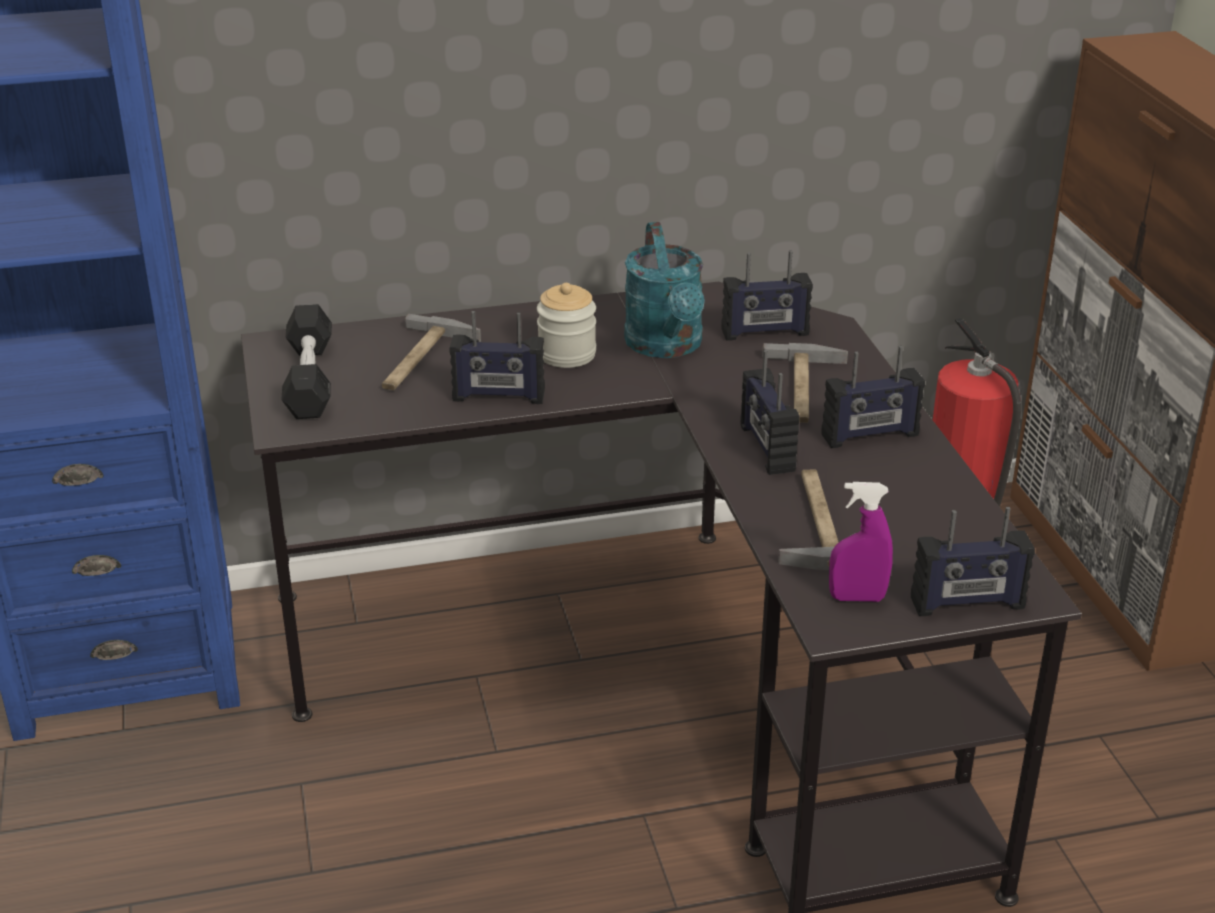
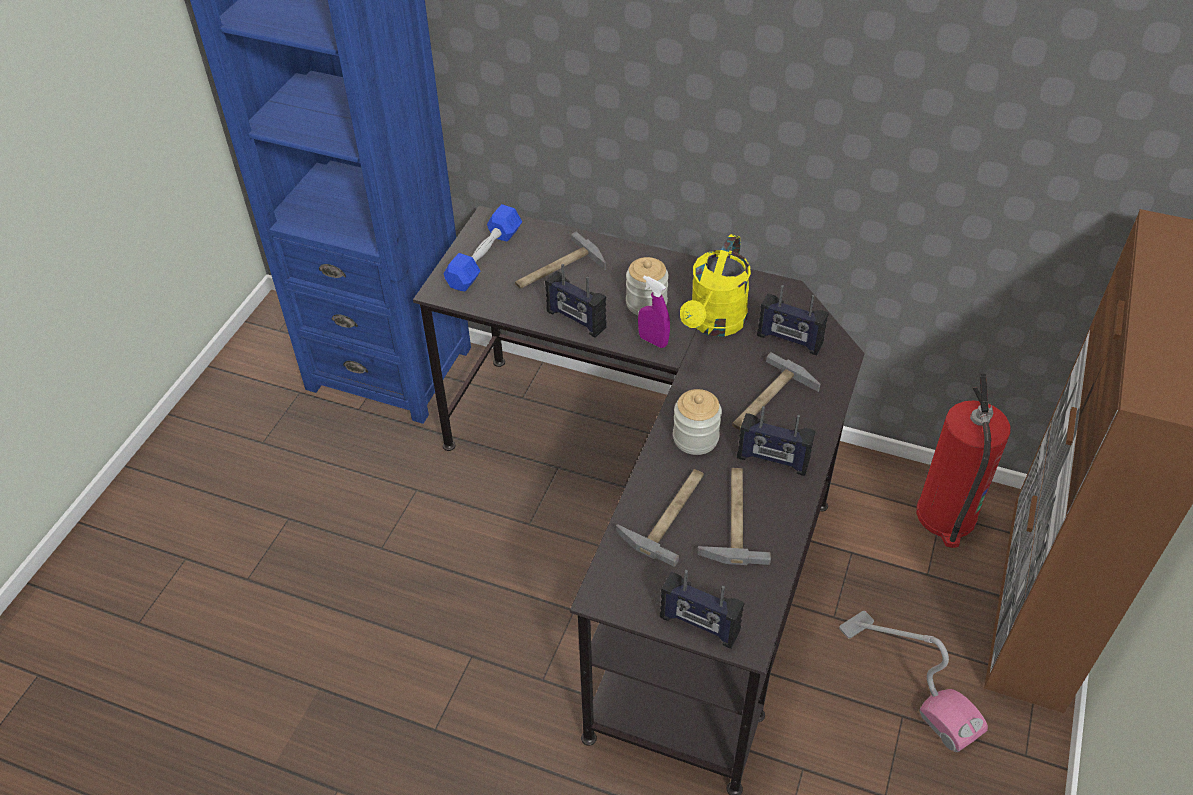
camera: 35 degrees right, 15 degrees up
(309, 379) = (484, 258): black dumbbell -> blue dumbbell
(667, 346) = (714, 324): turquoise watering can -> yellow watering can
(765, 448) = (695, 438): radio -> jar
(857, 598) = (636, 583): purple spray bottle -> purple spray bottle (653, 341)
(889, 498) = (733, 517): none -> hammer
(1072, 700) = (908, 681): none -> vacuum cleaner

